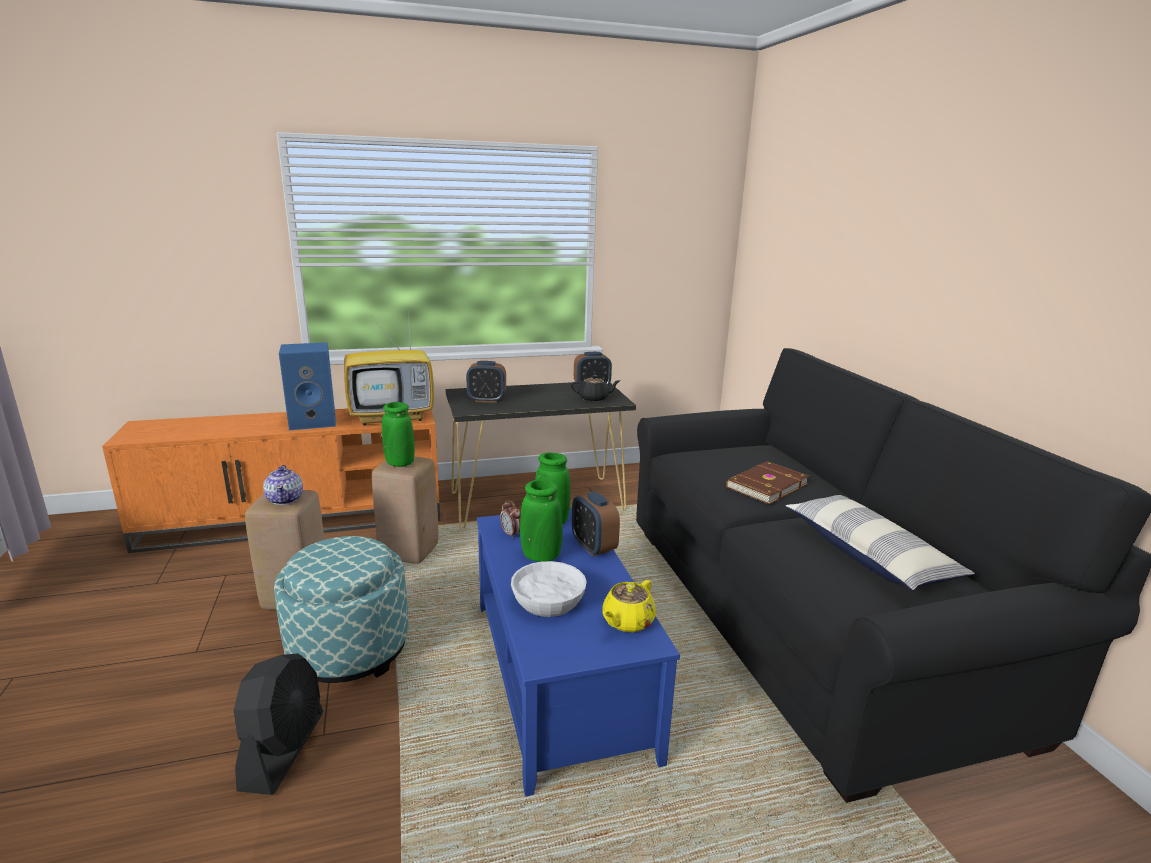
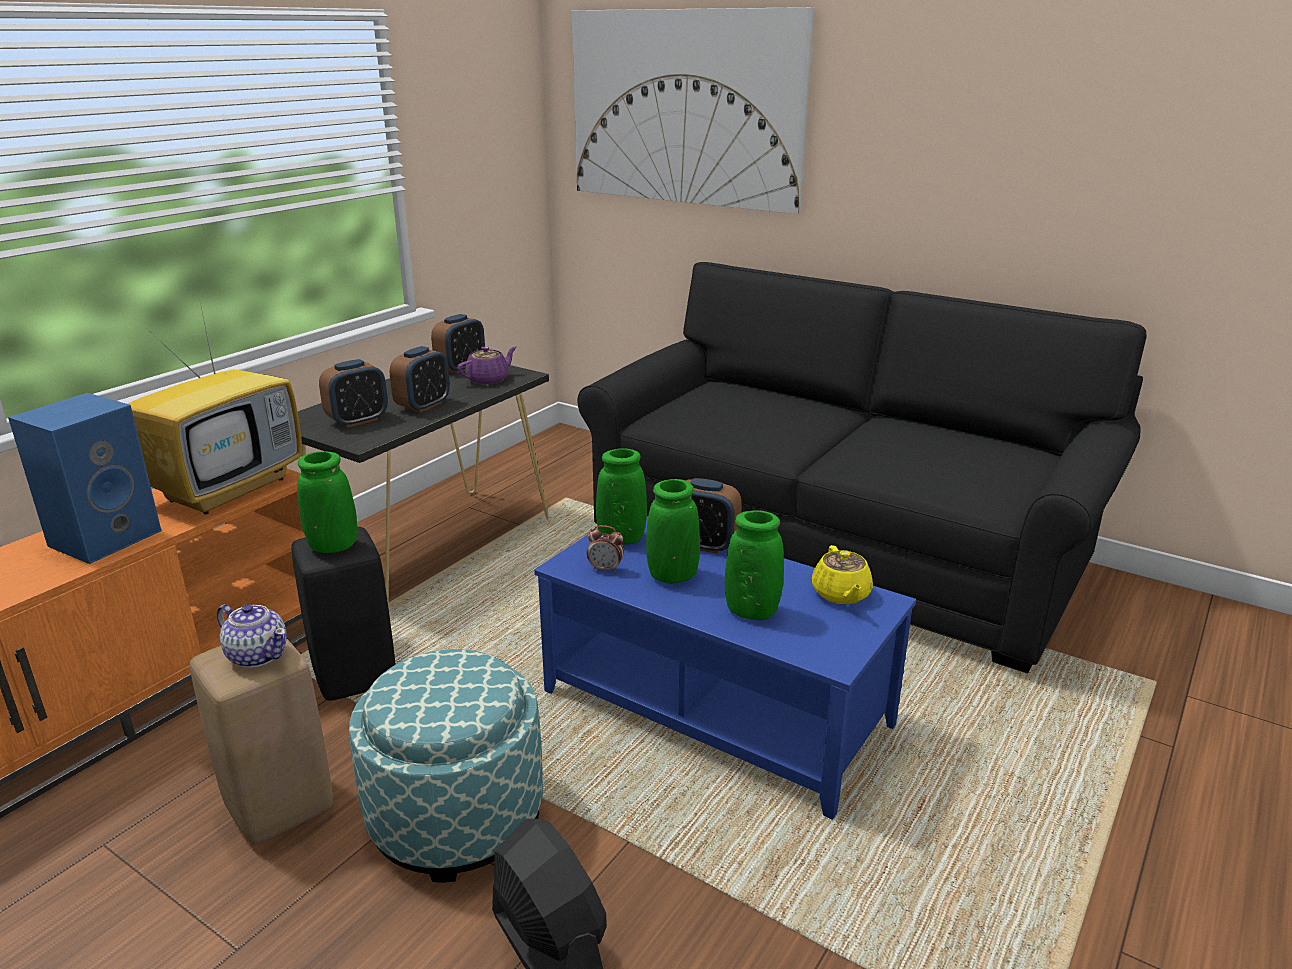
camera: 40 degrees left, 5 degrees up
(410, 552) = (356, 677): beige stool -> black stool
(532, 402) = (423, 406): none -> alarm clock
(548, 601) = (752, 611): white bowl -> green vase
(594, 398) = (488, 379): black teapot -> purple teapot
(765, 485) = (778, 421): brown book -> none
(811, 225) = (685, 108): none -> picture
(868, 554) = (940, 452): pillow -> none

